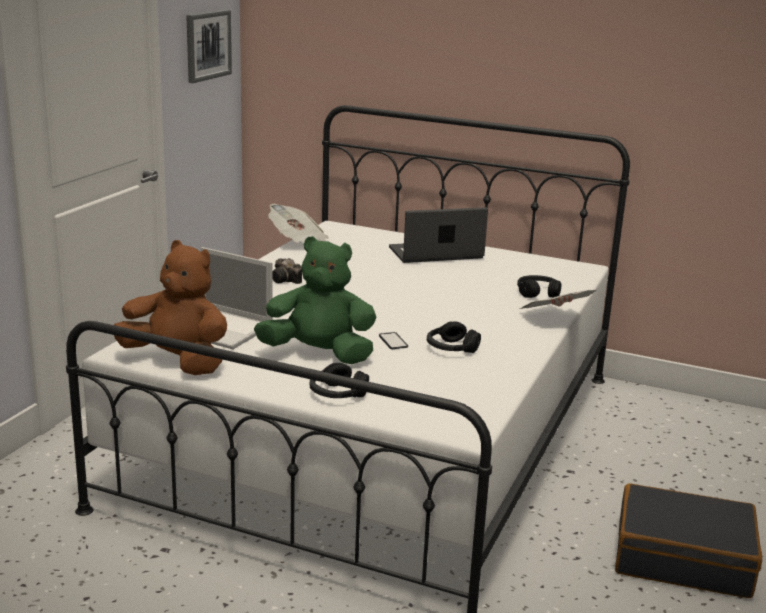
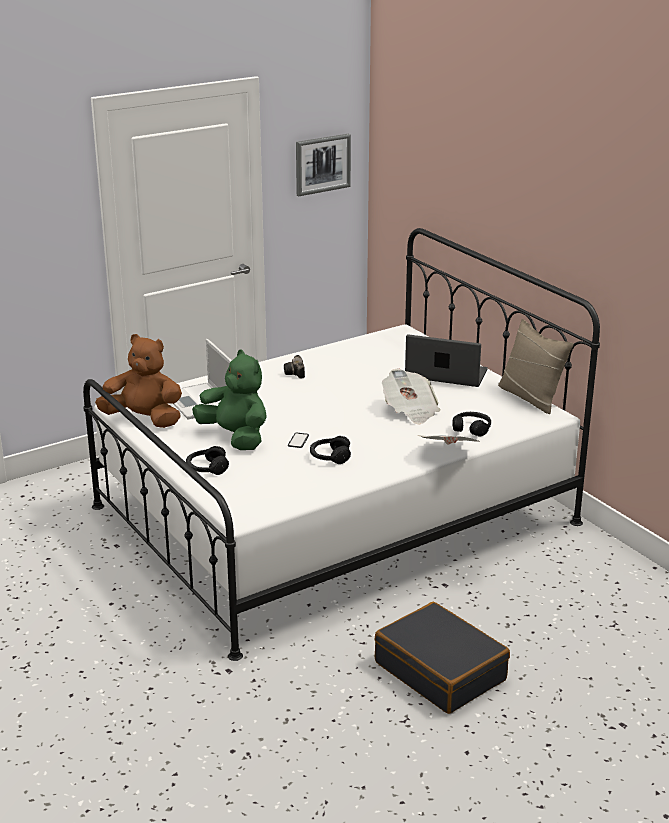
camera: 35 degrees right, 5 degrees up
(177, 361) = (144, 419): brown plush toy -> brown plush toy turned 45 degrees counterclockwise
(299, 243) = (351, 342): newspaper -> newspaper (410, 411)
(541, 257) = (531, 397): none -> beige pillow

